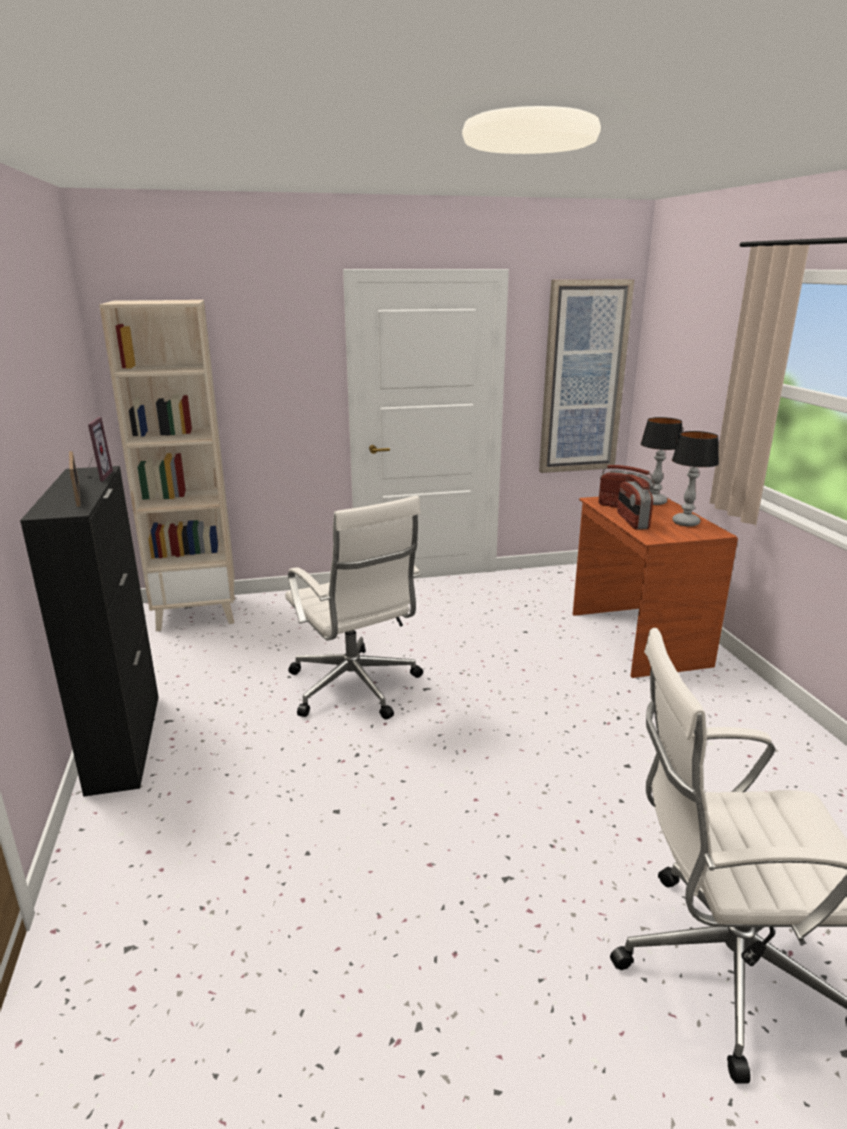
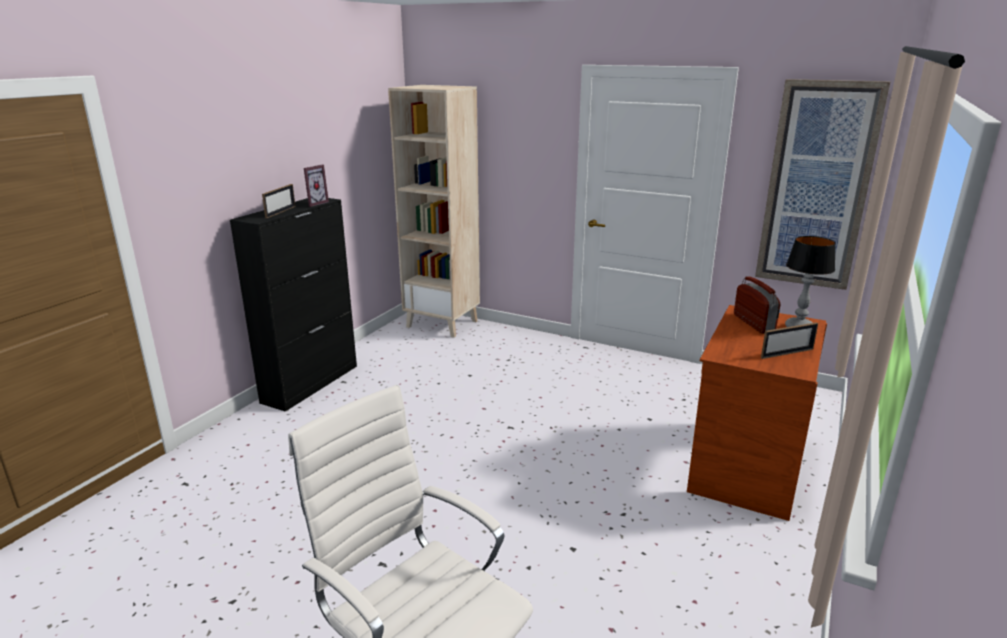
camera: 40 degrees right, 0 degrees up
(355, 688) = (466, 407): white office chair -> none
(632, 521) = (732, 337): radio -> none
(685, 522) = (787, 353): table lamp -> picture frame

